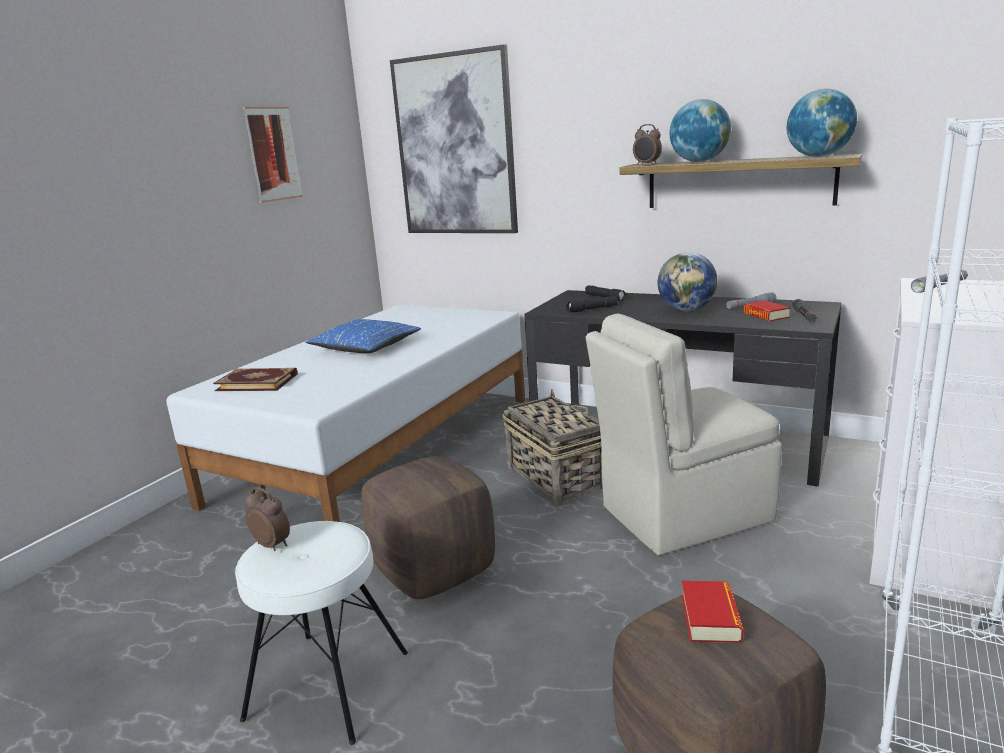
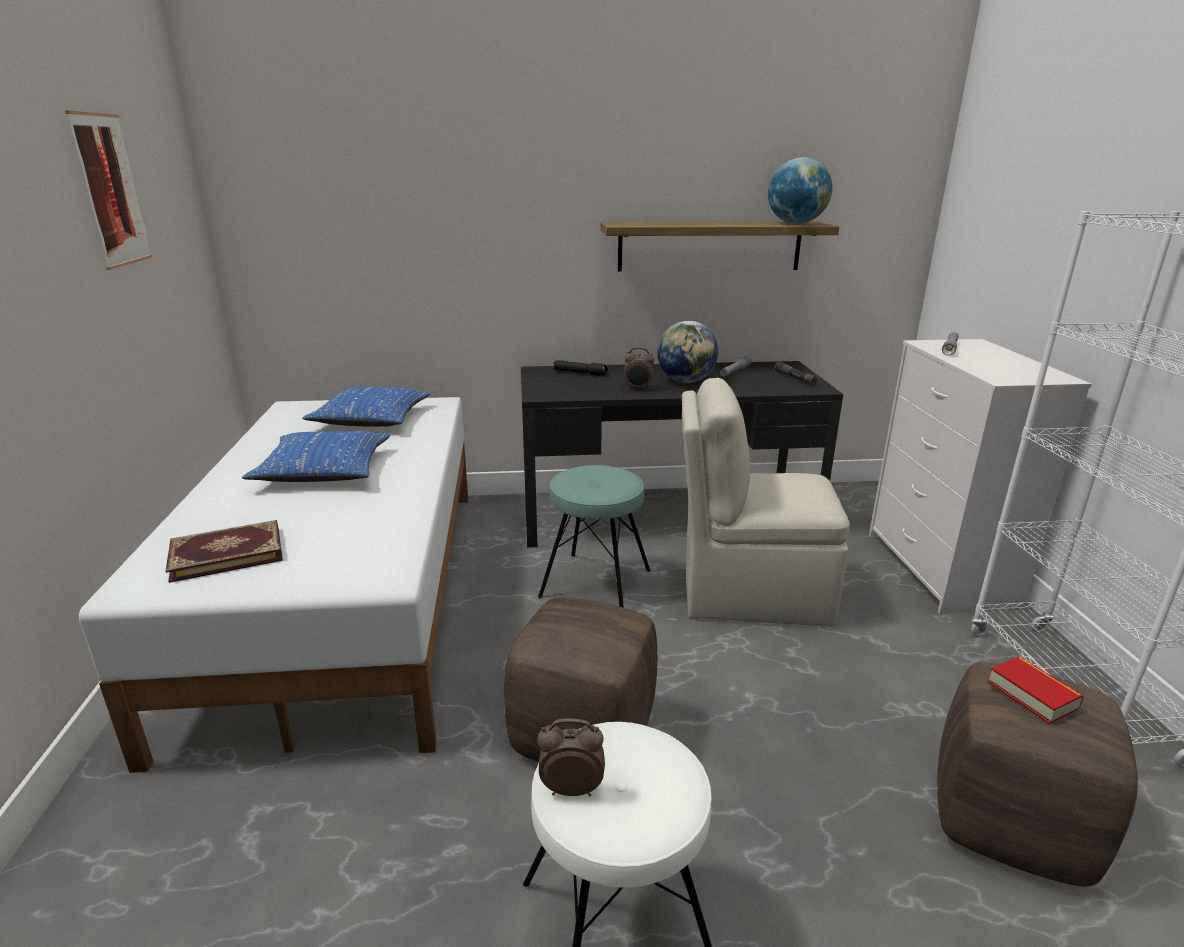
camera: 35 degrees left, 5 degrees up
(437, 320) = (371, 419): none -> blue pillow
(455, 146) = (360, 188): picture -> none
(555, 477) = (596, 583): basket -> turquoise stool
(592, 309) = (590, 389): black flashlight -> none
(646, 164) = (632, 225): alarm clock -> alarm clock (637, 388)
(681, 514) = (749, 592): beige chair -> beige chair turned 60 degrees clockwise
(699, 161) = (683, 224): globe -> none
(766, 315) = (763, 380): book -> none

